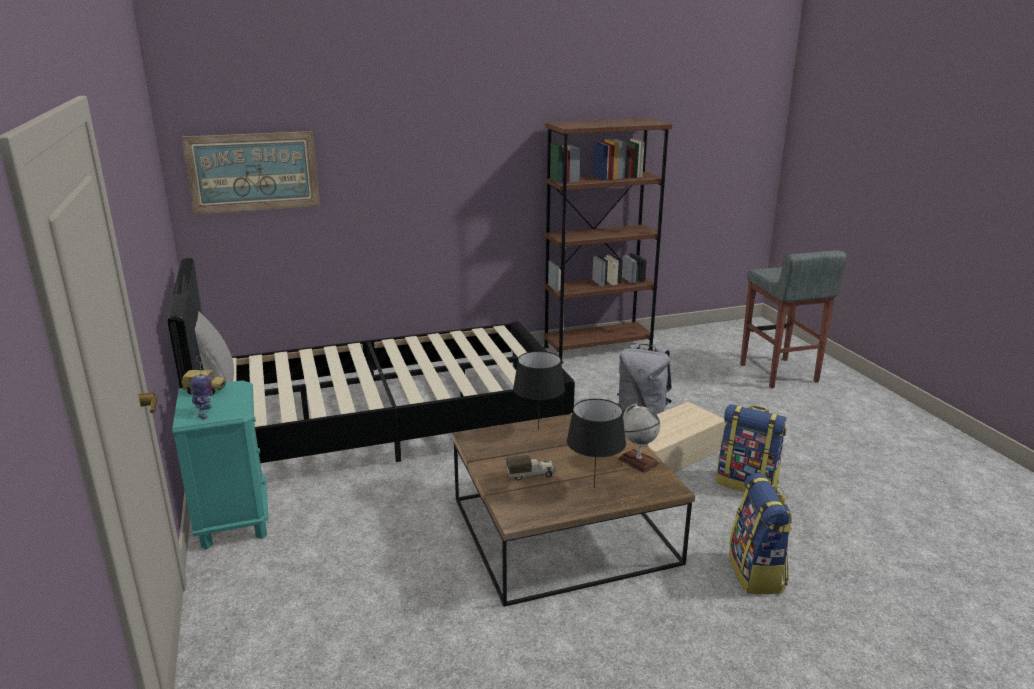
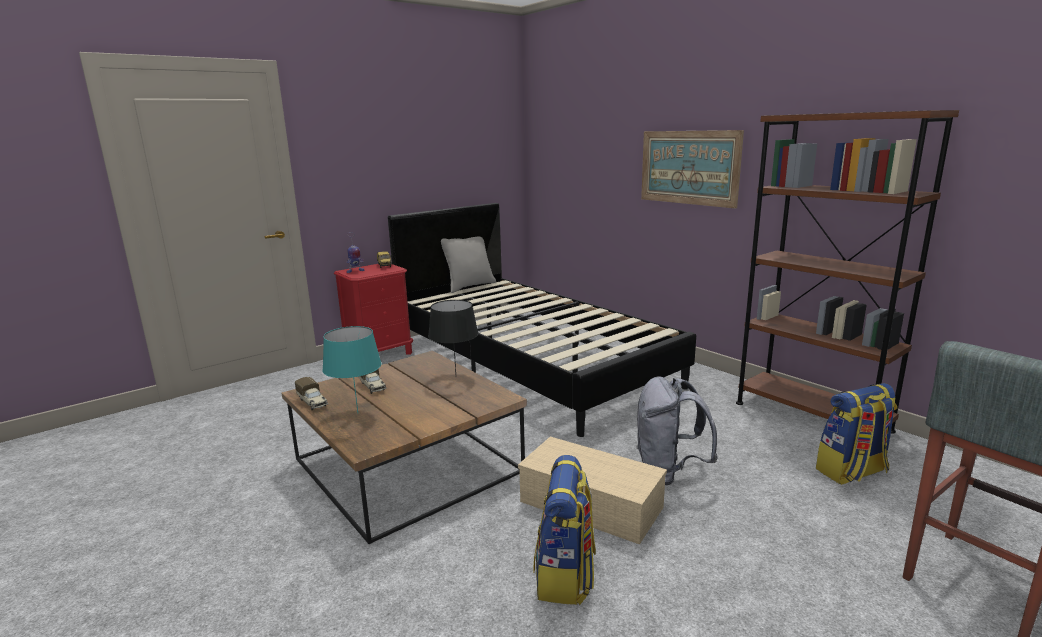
camera: 70 degrees right, 5 degrees down
(233, 519) = (380, 354): turquoise nightstand -> red nightstand
(253, 172) = (563, 151): picture -> picture (689, 167)
(550, 512) = (313, 402): none -> toy truck
(593, 487) = (357, 413): black table lamp -> turquoise table lamp
(638, 461) = (414, 426): globe -> none
(757, 573) = (363, 601): backpack -> backpack (851, 472)

